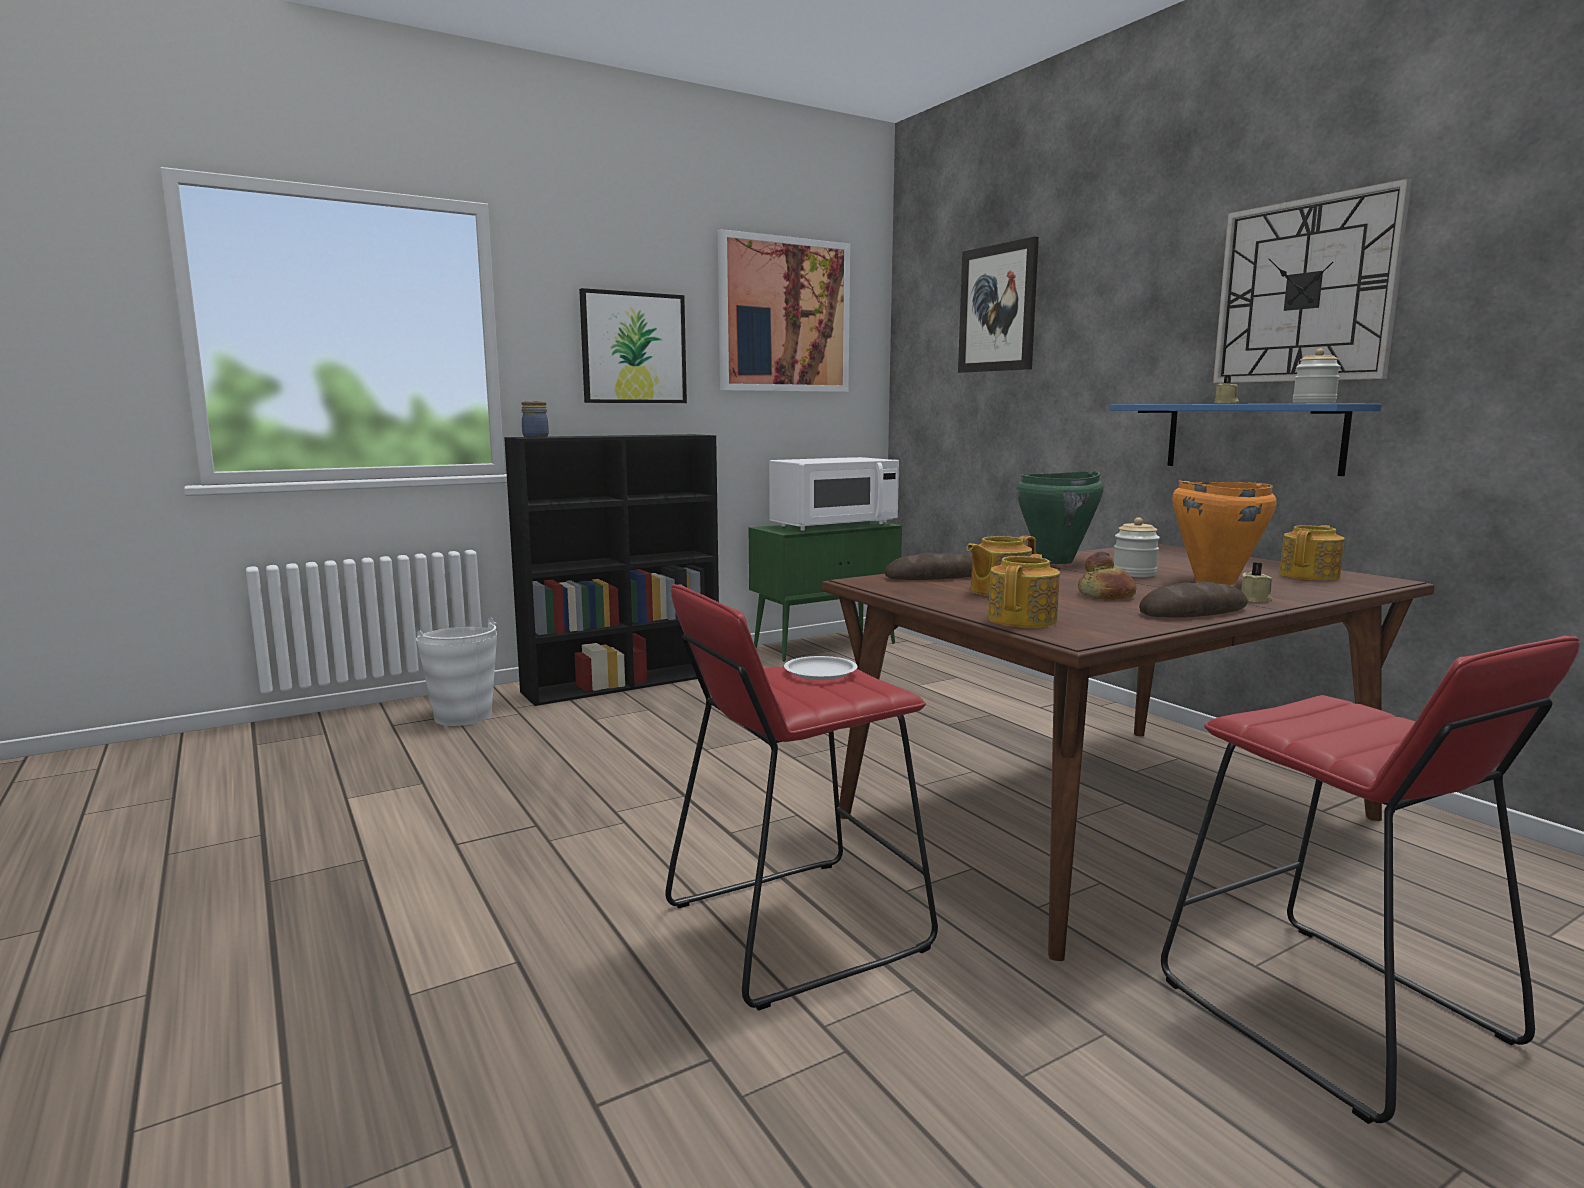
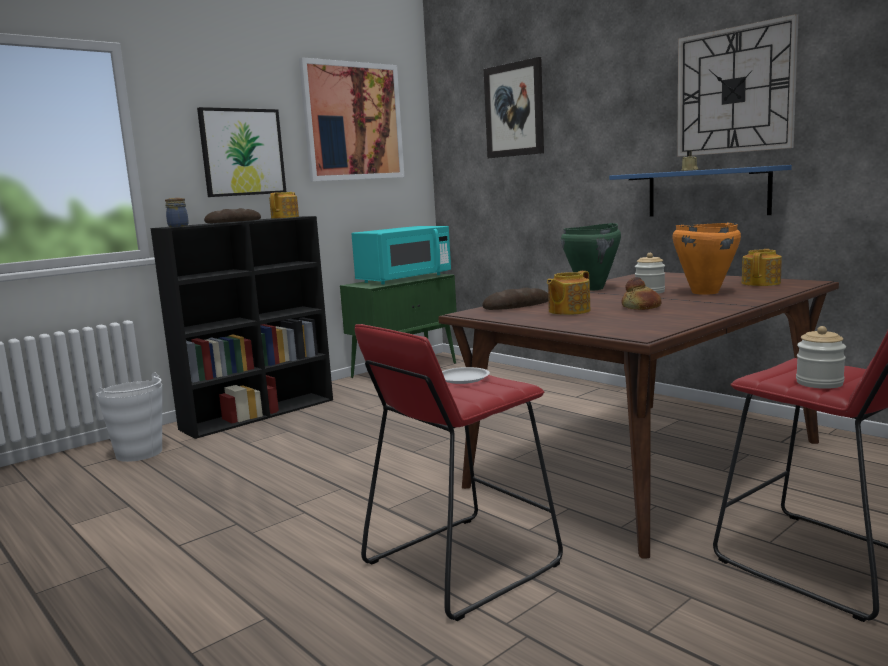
camera: 10 degrees left, 0 degrees up
(833, 525) = (404, 279): white microwave -> turquoise microwave
(1023, 619) = (598, 327): teapot -> teapot (285, 217)
(1193, 611) = (703, 312): bread -> bread (233, 221)
(1255, 599) = (737, 301): beige candle -> none
(1314, 403) = (748, 166): jar -> jar (819, 383)

